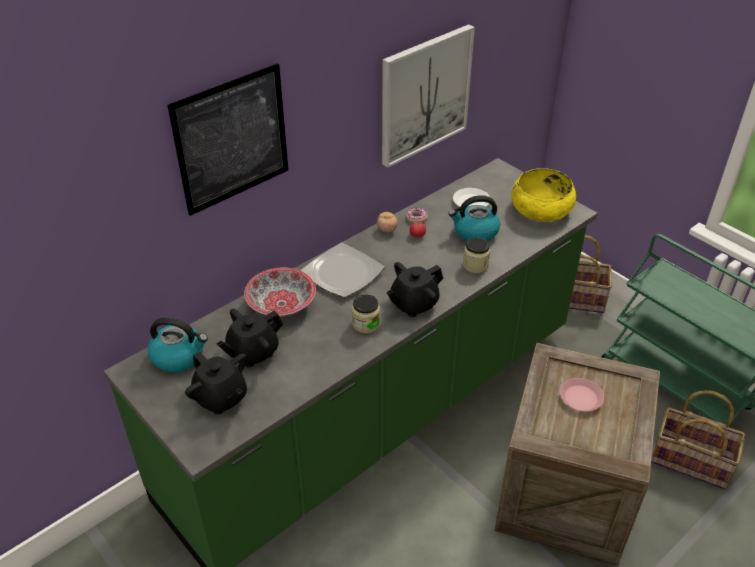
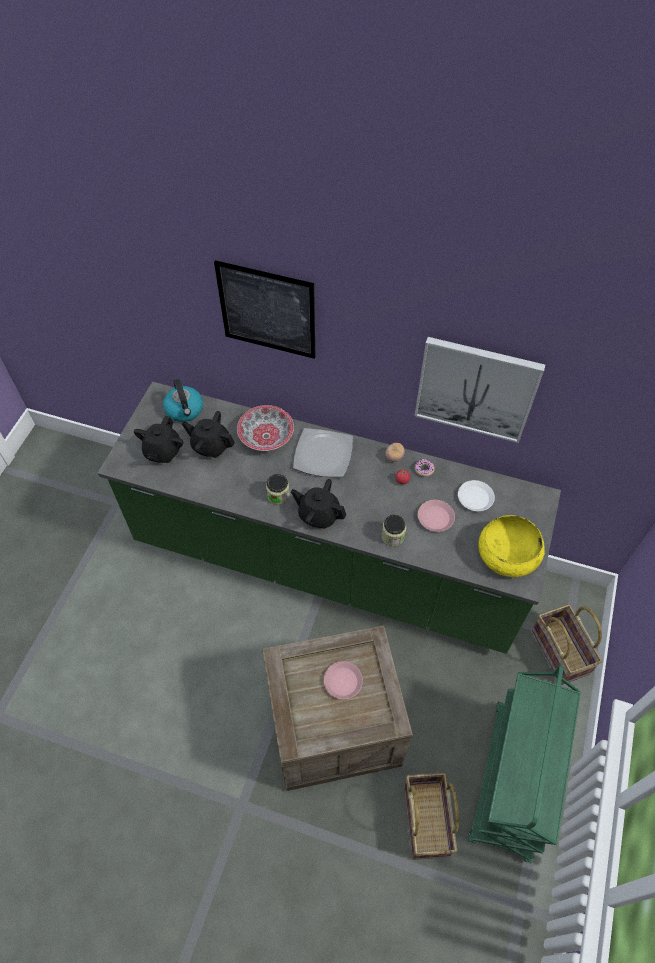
camera: 60 degrees right, 15 degrees up
(475, 232) = (435, 518): kettle -> pink plate

